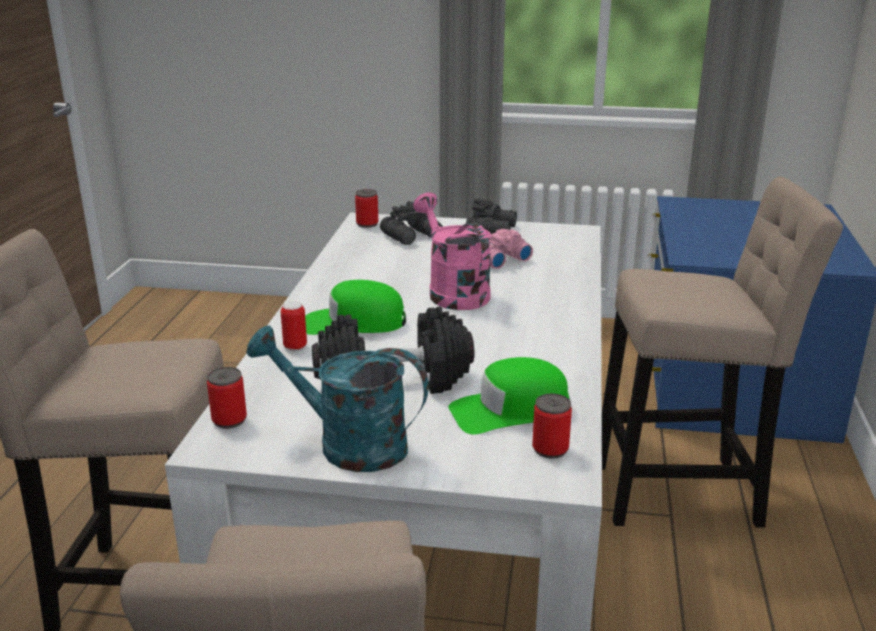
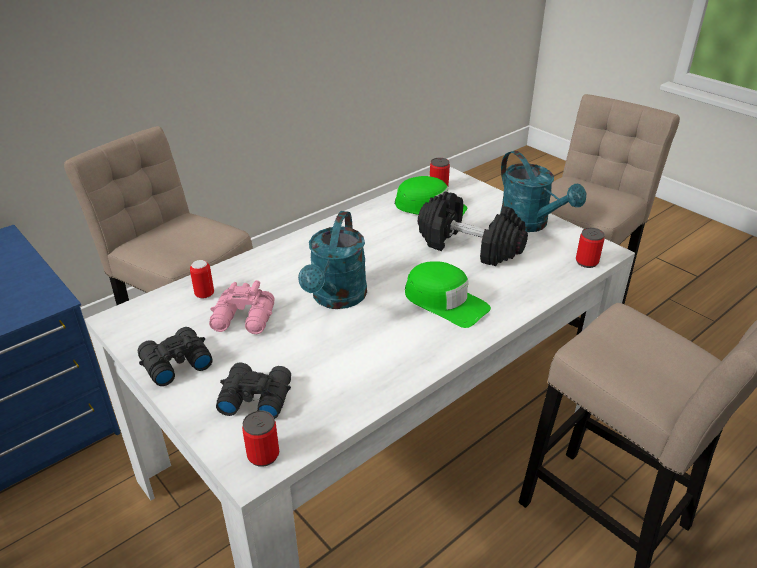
camera: 140 degrees left, 10 degrees up
(295, 346) = (507, 299): can -> can (204, 294)
(453, 291) = (336, 299): pink watering can -> turquoise watering can

